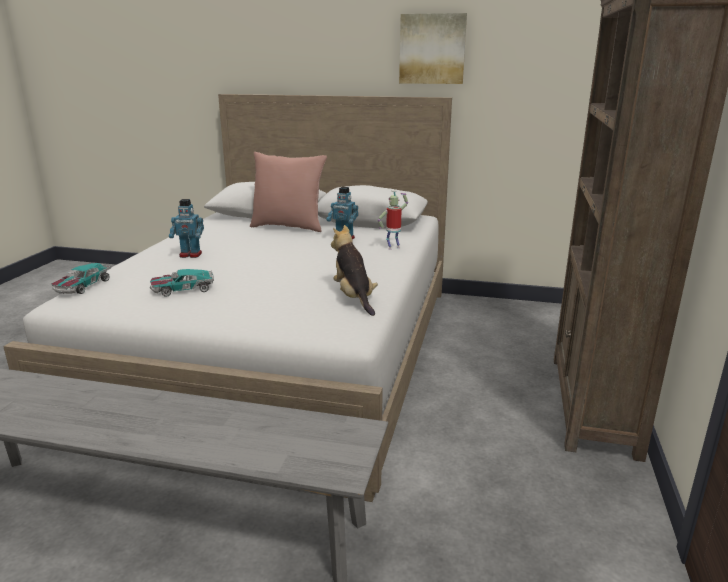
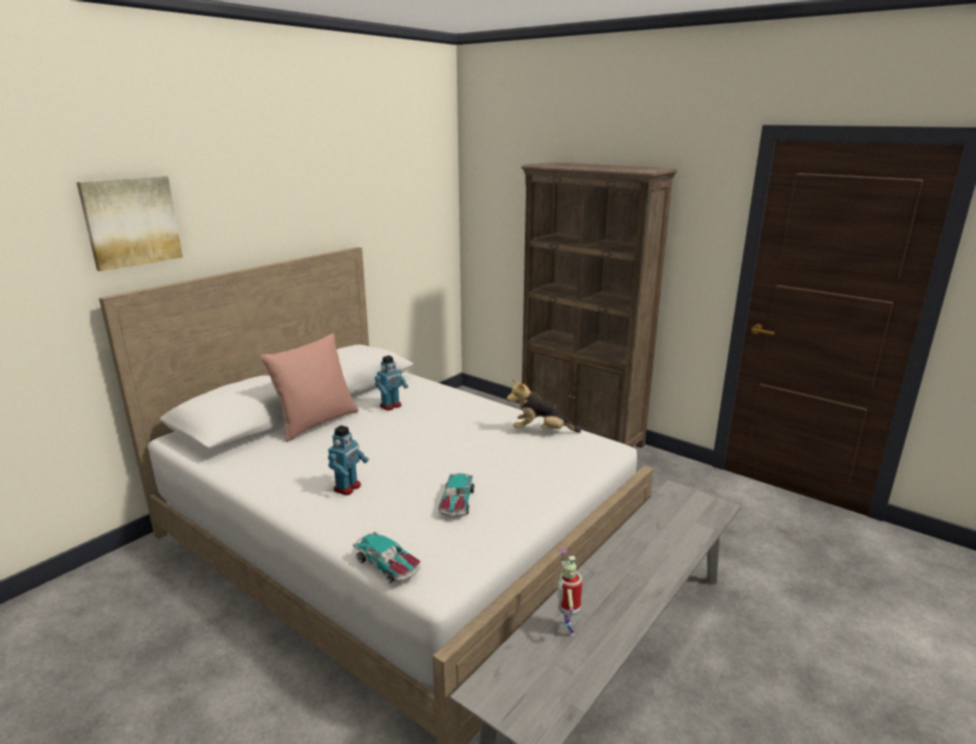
camera: 65 degrees left, 0 degrees up
(393, 247) = (441, 393): toy robot -> toy robot (567, 628)
(432, 49) = (331, 204): picture -> picture (131, 221)

